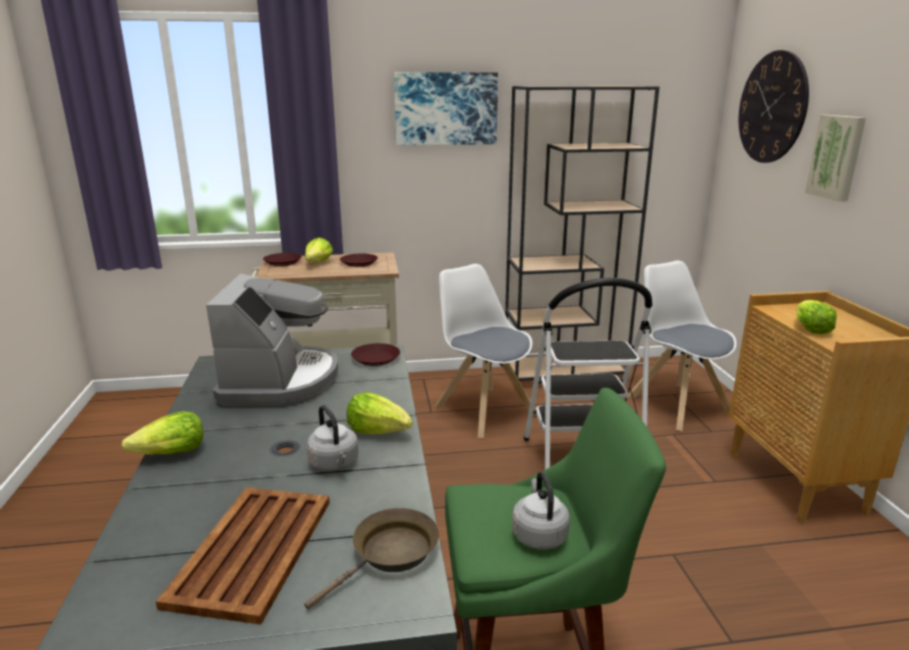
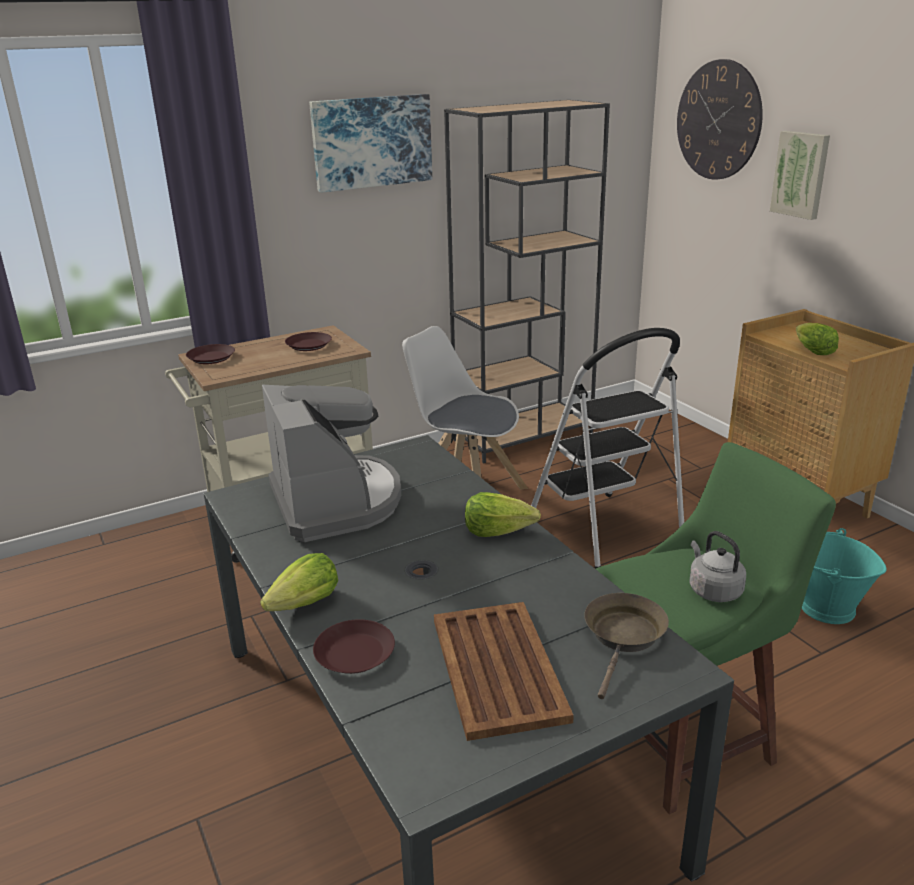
camera: 20 degrees left, 5 degrees up
(318, 263) = (258, 352): lettuce -> none
(334, 464) = (489, 573): grey kettle -> none
(376, 358) = (415, 456): brown plate -> brown plate (354, 653)
(676, 404) = (654, 447): chair -> none
(765, 596) = (826, 608): none -> turquoise bucket

